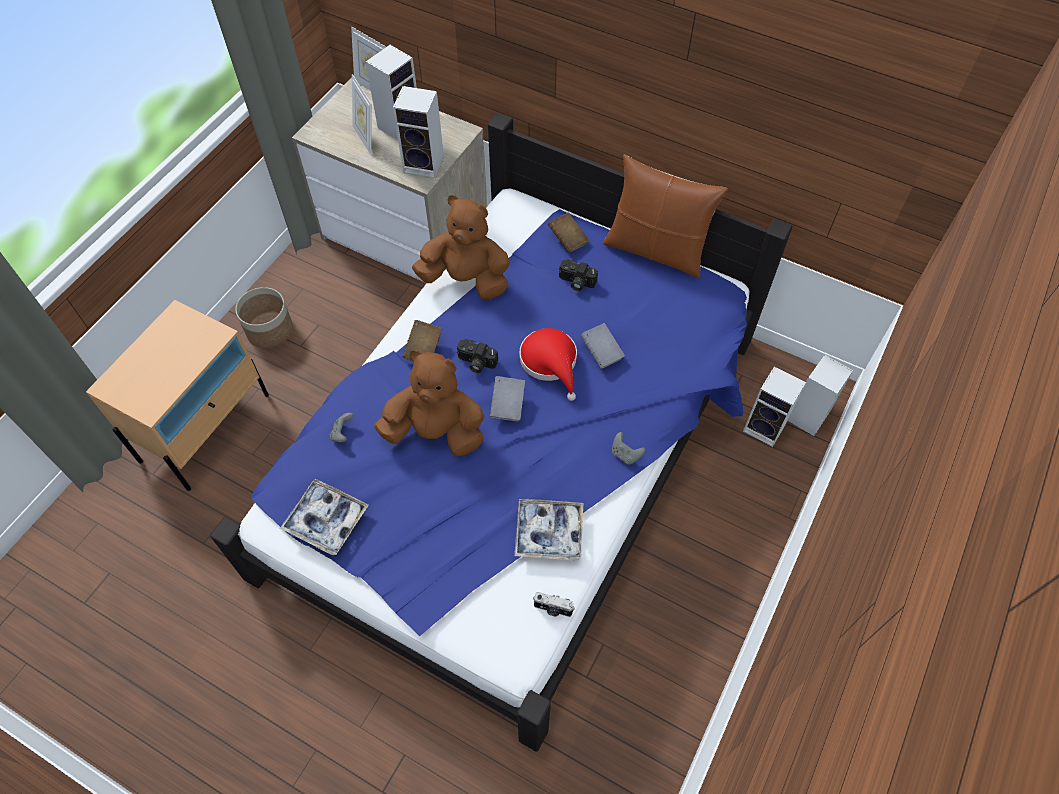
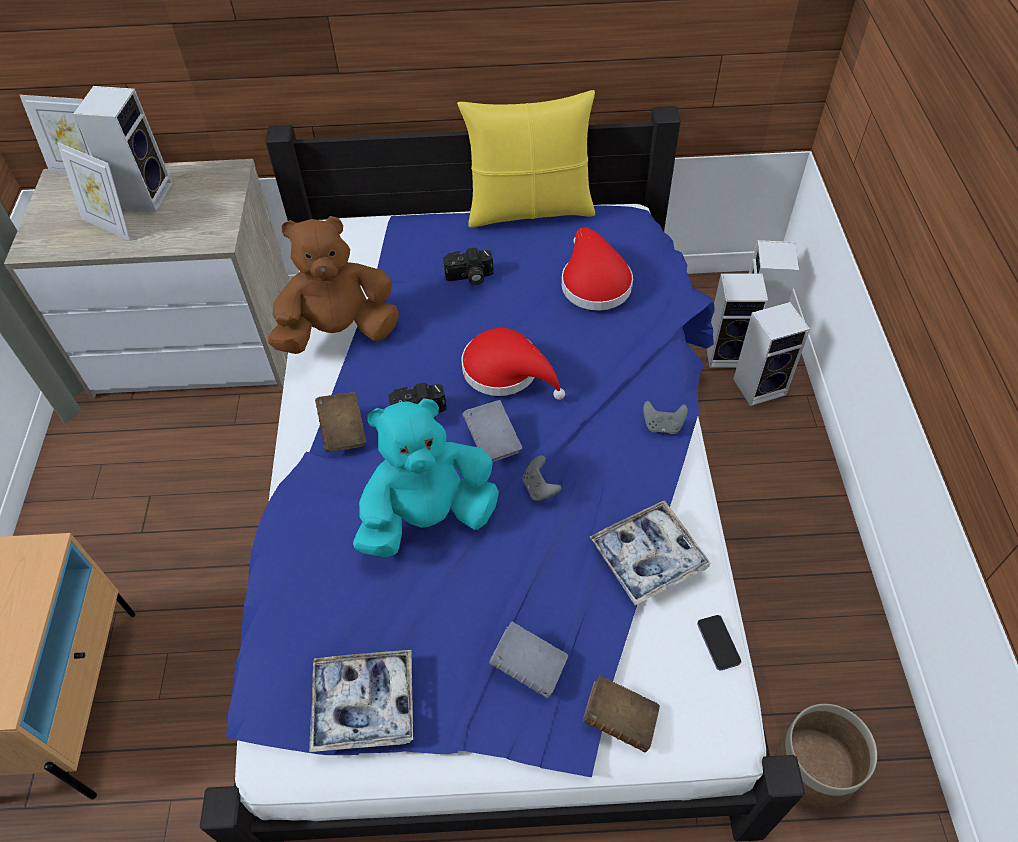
camera: 30 degrees left, 5 degrees down
(269, 330) = (86, 535): planter -> planter (814, 767)
(342, 433) = (307, 584): grey game controller -> grey game controller (539, 488)
(425, 164) = (209, 222): speaker -> speaker (760, 385)
(436, 432) = (428, 517): brown plush toy -> turquoise plush toy
(553, 609) = (718, 643): camera -> phone
(568, 239) = (426, 239): brown book -> brown book (620, 719)
(601, 352) = (554, 333): grey book -> grey book (529, 666)
(655, 250) = (530, 209): brown pillow -> yellow pillow
(657, 328) = (593, 282): none -> red hat

